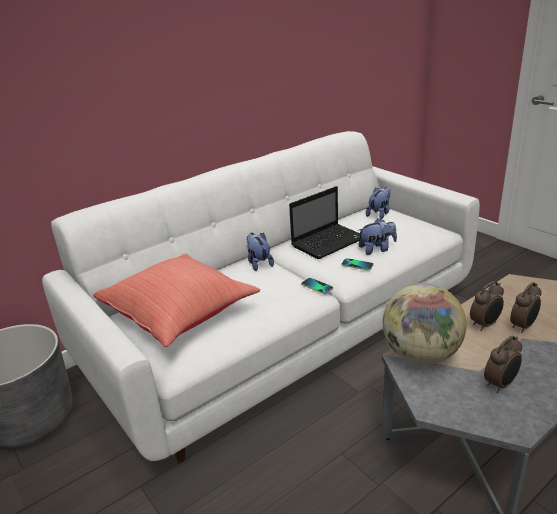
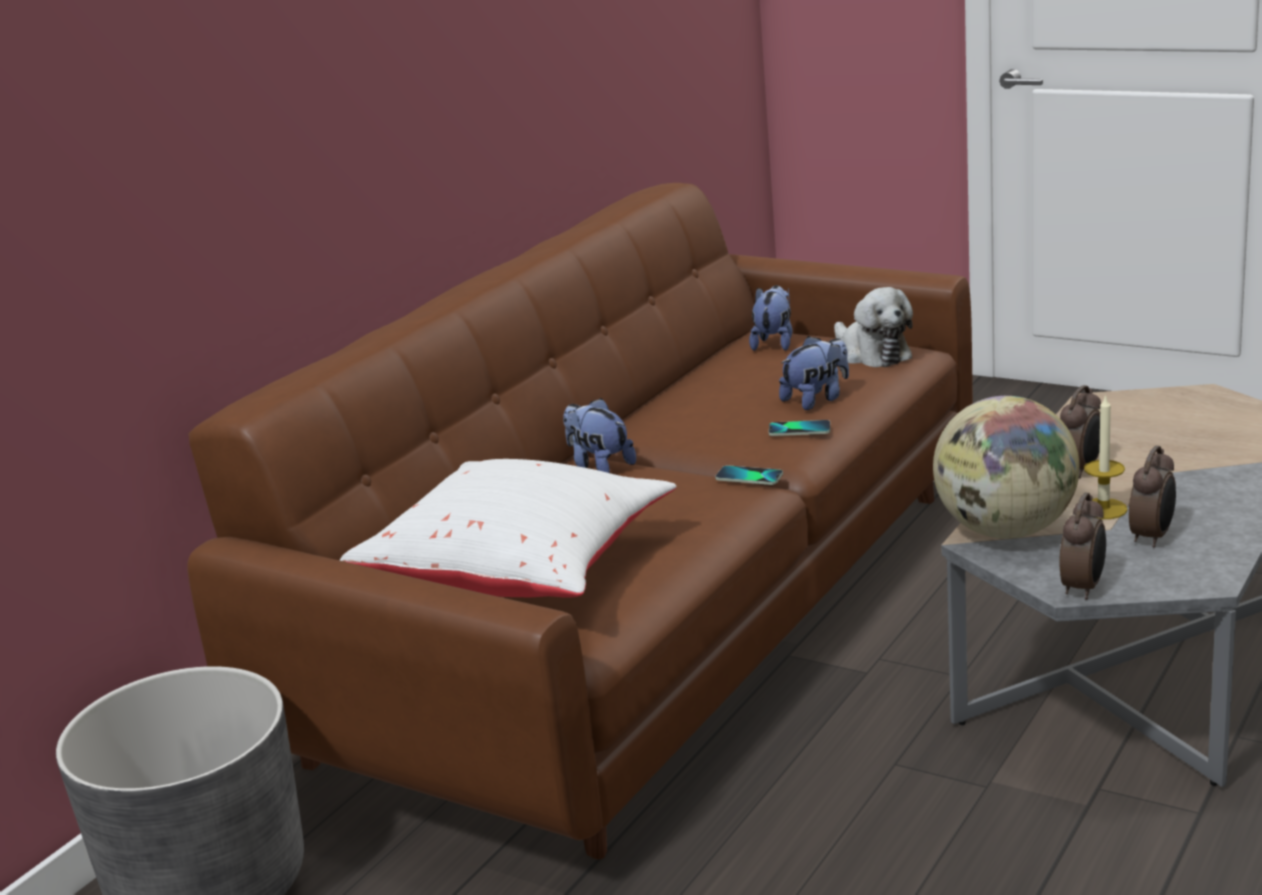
camera: 20 degrees left, 5 degrees down
(180, 315) = (521, 571): red pillow -> white pillow
(284, 330) = (649, 615): white sofa -> brown sofa
(329, 242) = (713, 404): laptop -> none
(420, 229) = (872, 353): none -> plush toy
(483, 355) = (1103, 509): none -> candle
(523, 326) = (1141, 459): alarm clock -> alarm clock (1083, 588)

